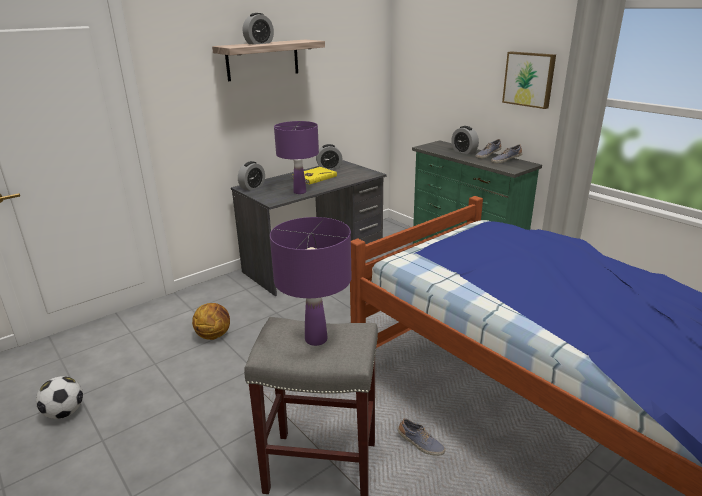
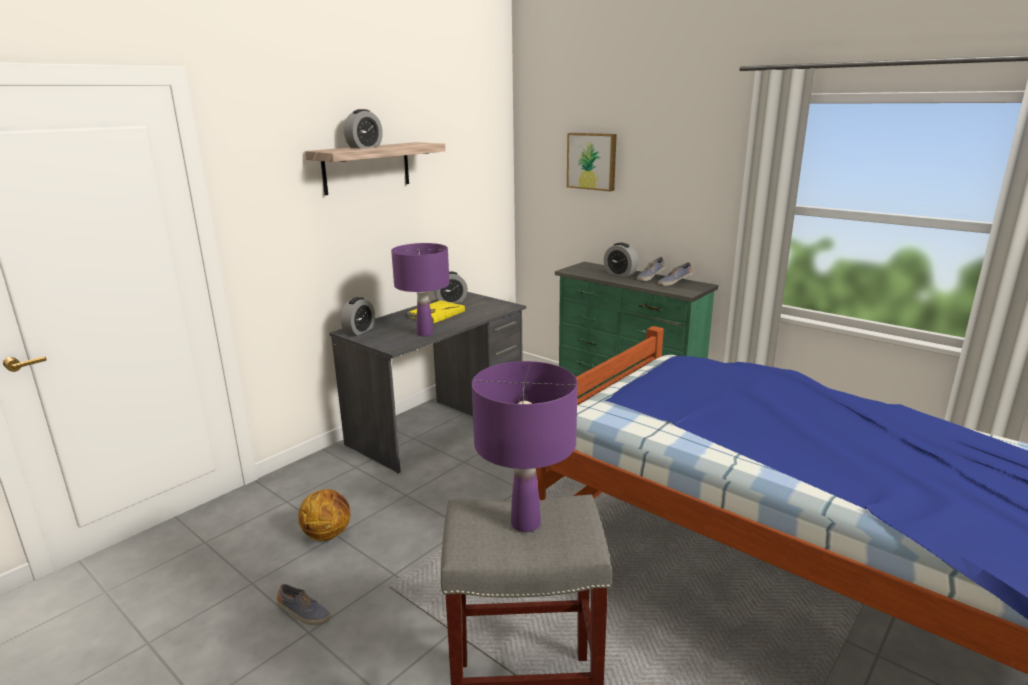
camera: 10 degrees left, 5 degrees down
(65, 413) = (132, 671): football -> none
(420, 444) = (644, 650): shoe -> shoe (303, 614)
(529, 79) = (695, 185): picture -> picture (592, 161)

